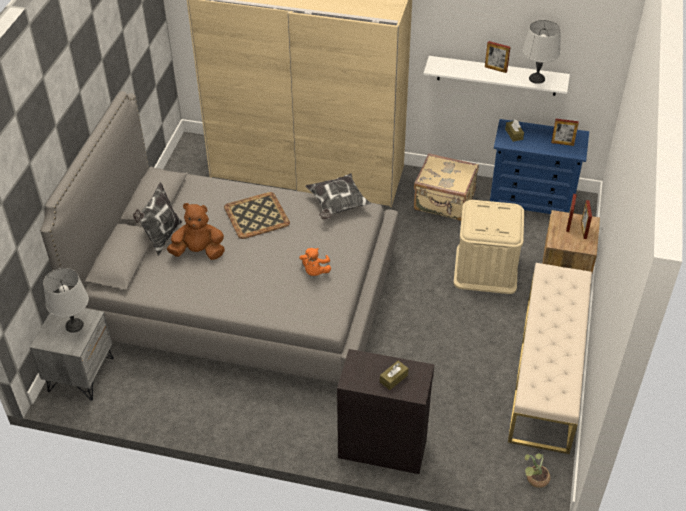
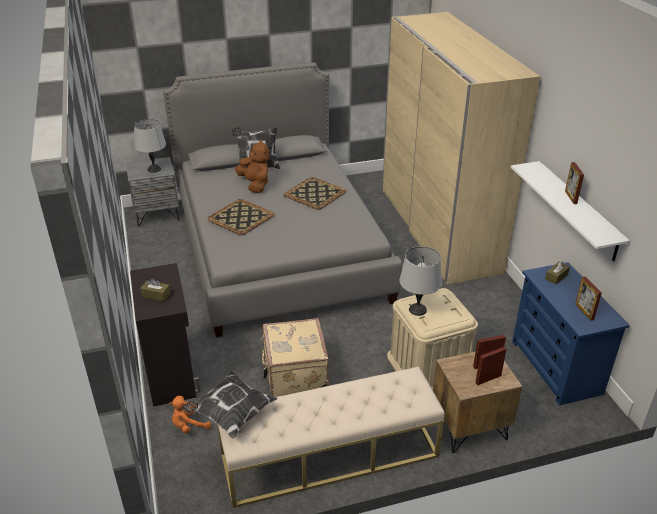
camera: 60 degrees right, 10 degrees down
(257, 285) = (240, 217): none -> tray
(315, 271) = (278, 237): orange plush toy -> orange plush toy (189, 425)
(337, 205) = (364, 223): pillow -> pillow (231, 414)
(444, 202) = (486, 312): beige suitcase -> beige suitcase (294, 374)
(534, 479) = (186, 490): potted plant -> none
(536, 78) = (590, 223): grey table lamp -> grey table lamp (417, 309)

